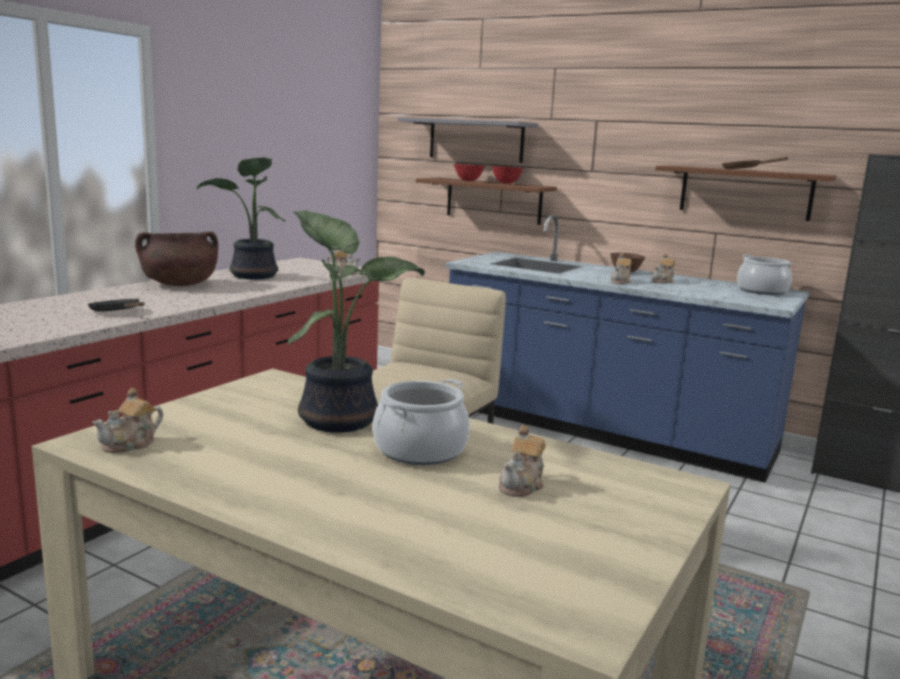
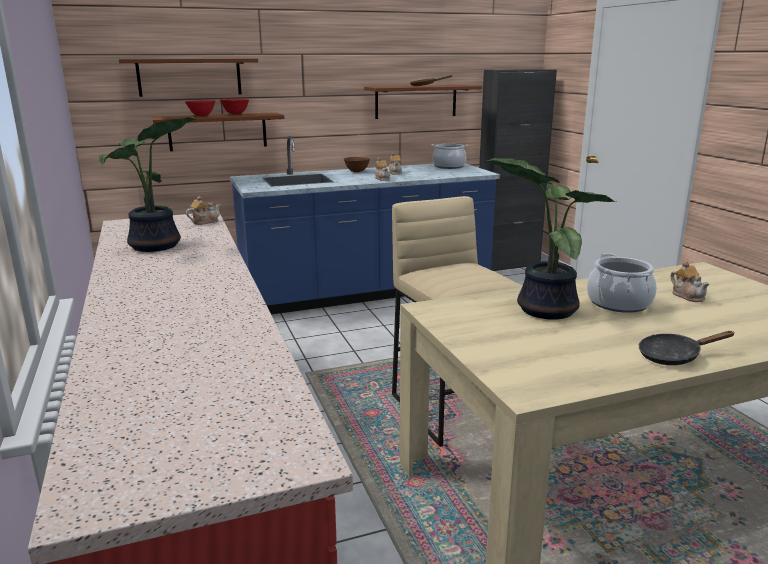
camera: 50 degrees left, 5 degrees up
(117, 312) = (219, 311): black frying pan -> black frying pan (674, 356)
(131, 444) = (545, 377): teapot -> none
(179, 284) = (138, 273): brown cooking pot -> none
(476, 140) = (189, 77): grey shelf -> brown shelf

